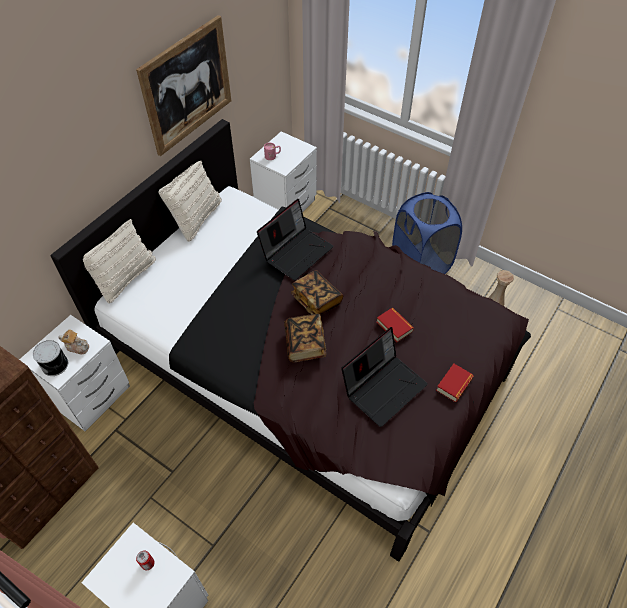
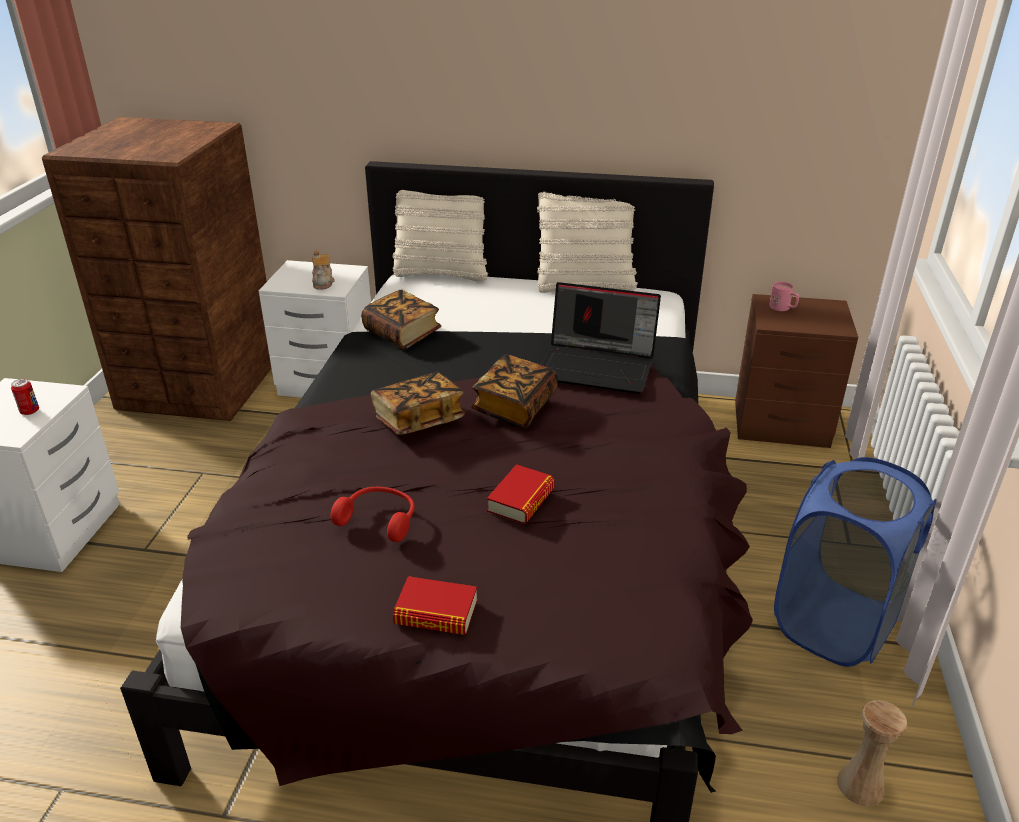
camera: 65 degrees right, 20 degrees down
(56, 364) = (291, 279): can -> none
(187, 86) = (667, 86): picture -> none
(195, 323) = (402, 334): none -> book
(287, 206) = (783, 425): white nightstand -> brown nightstand
(383, 386) = (379, 519): laptop -> red headphones

